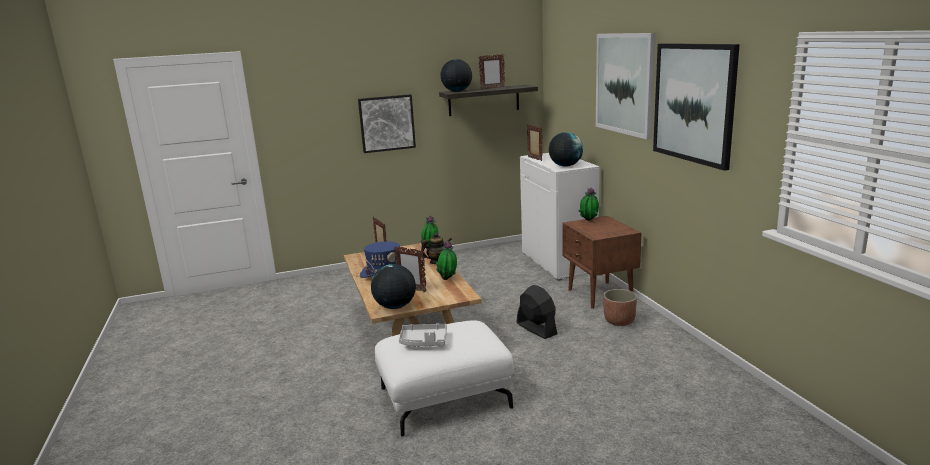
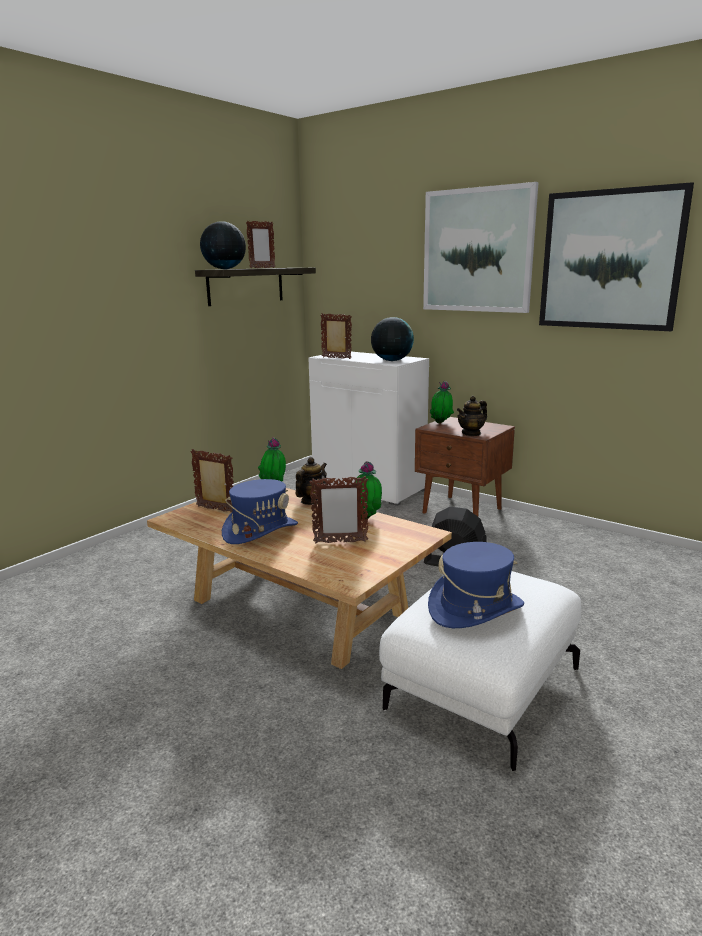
camera: 35 degrees left, 0 degrees up
(387, 123) = (129, 314): picture -> none
(395, 307) = (360, 571): globe -> none
(424, 341) = (475, 609): grey tray -> blue hat
(593, 233) = (471, 433): none -> teapot
(619, 321) = (522, 533): planter -> none

